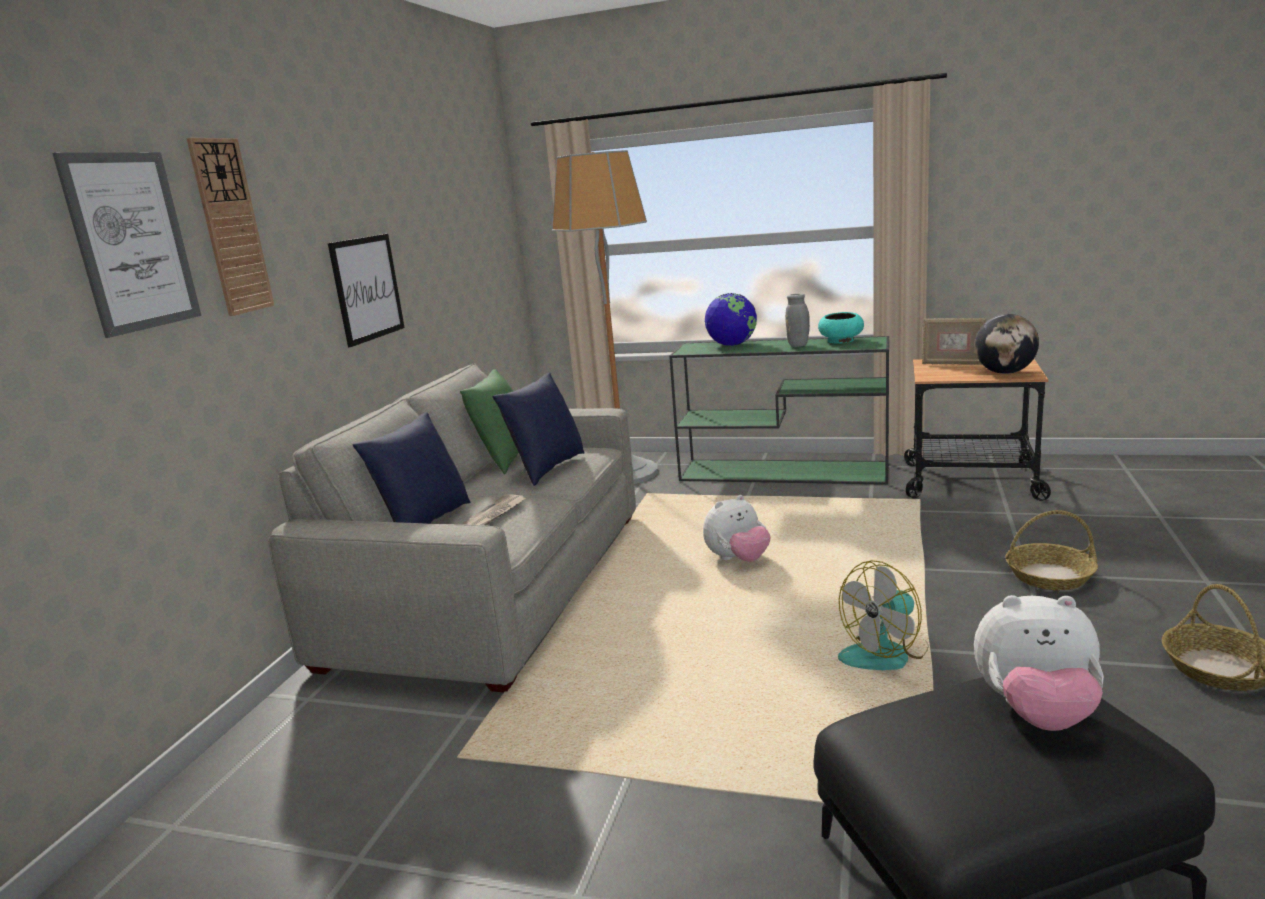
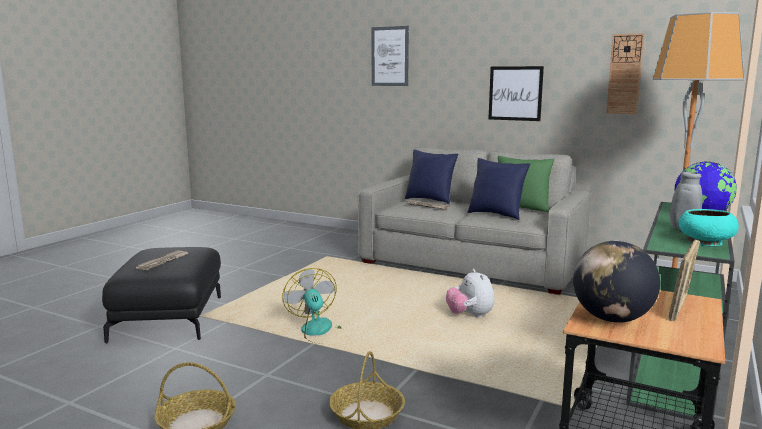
camera: 100 degrees right, 5 degrees down
(231, 227) = (433, 54): wall clock -> wall clock (625, 74)
(1036, 713) = (163, 262): plush toy -> newspaper

